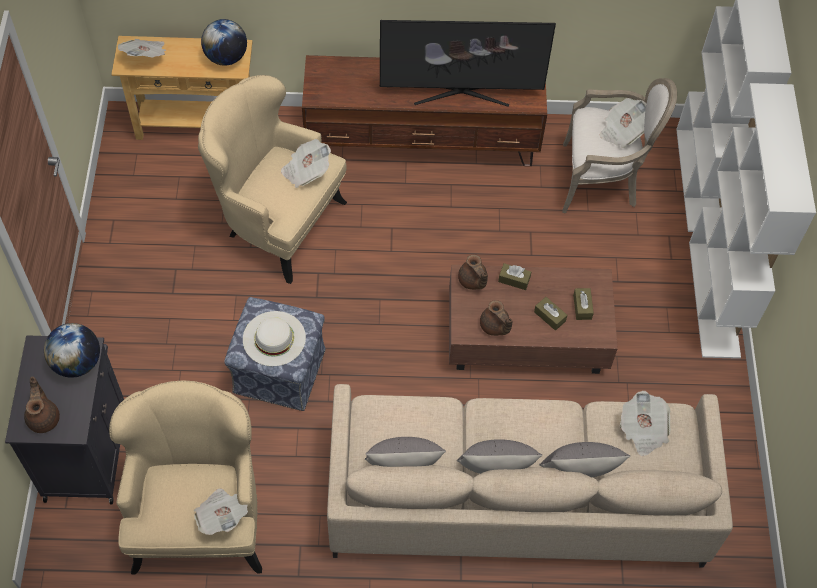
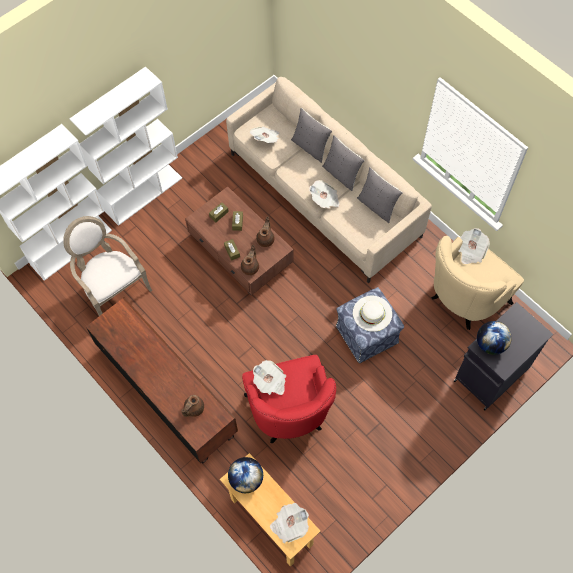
camera: 130 degrees left, 5 degrees up
(44, 417) = (526, 330): brown teapot -> brown teapot (193, 409)
(277, 222) = (290, 414): beige armchair -> red armchair
(460, 93) = (148, 348): television -> none
(622, 131) = (96, 265): newspaper -> newspaper (324, 200)

